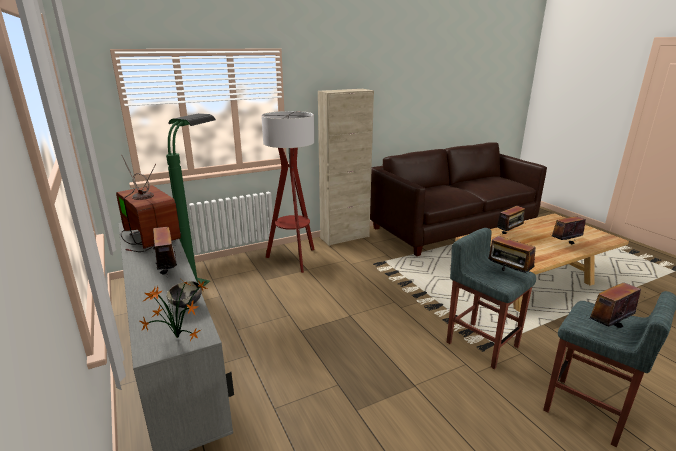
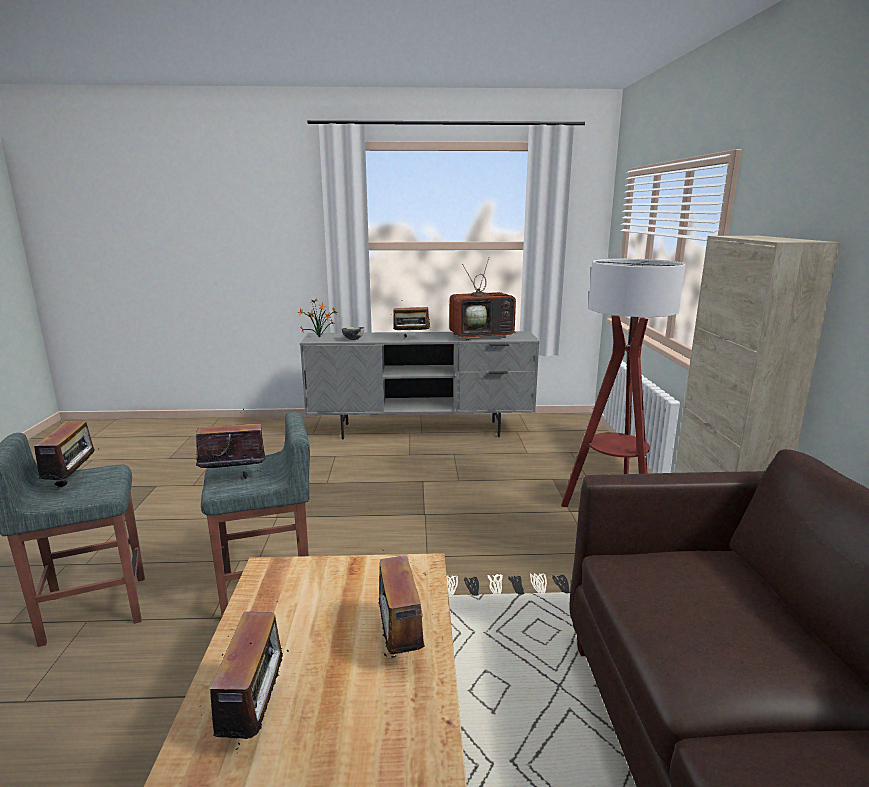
camera: 115 degrees right, 5 degrees down
(203, 278) = (575, 448): green floor lamp -> none

